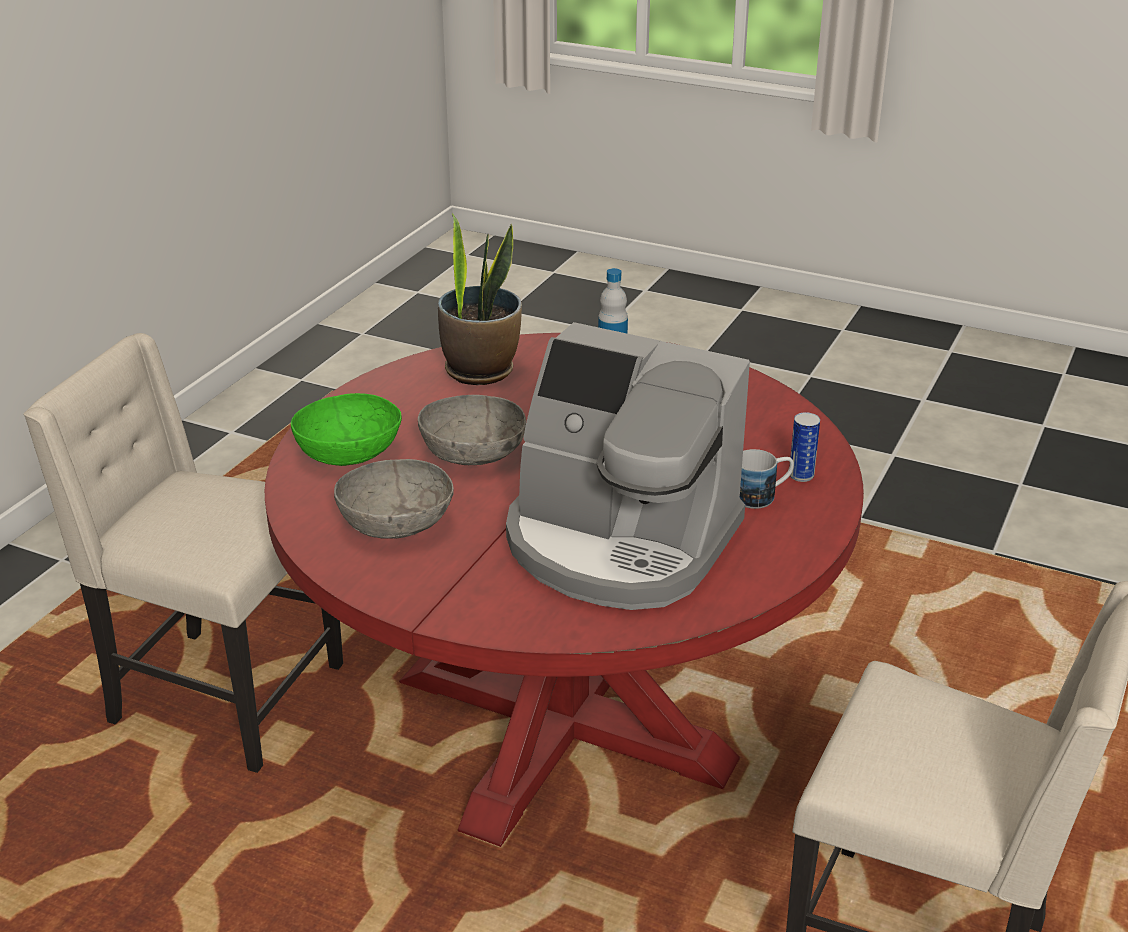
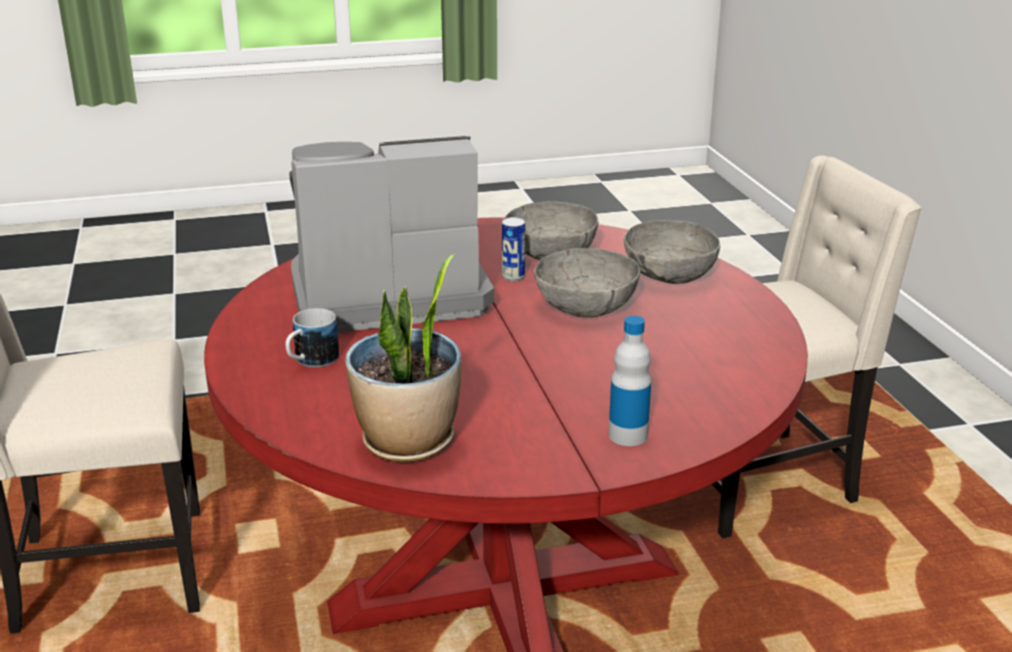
camera: 140 degrees right, 5 degrees down
(349, 453) = (669, 274): green bowl -> grey bowl
(480, 370) = (719, 369): potted plant -> potted plant (408, 442)
(801, 475) = (290, 391): can -> can (513, 277)

